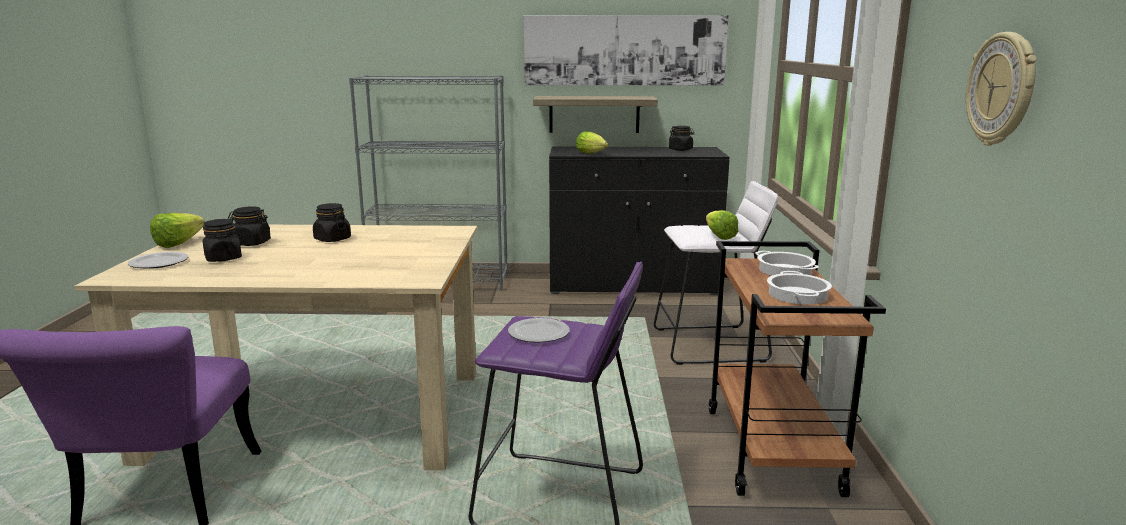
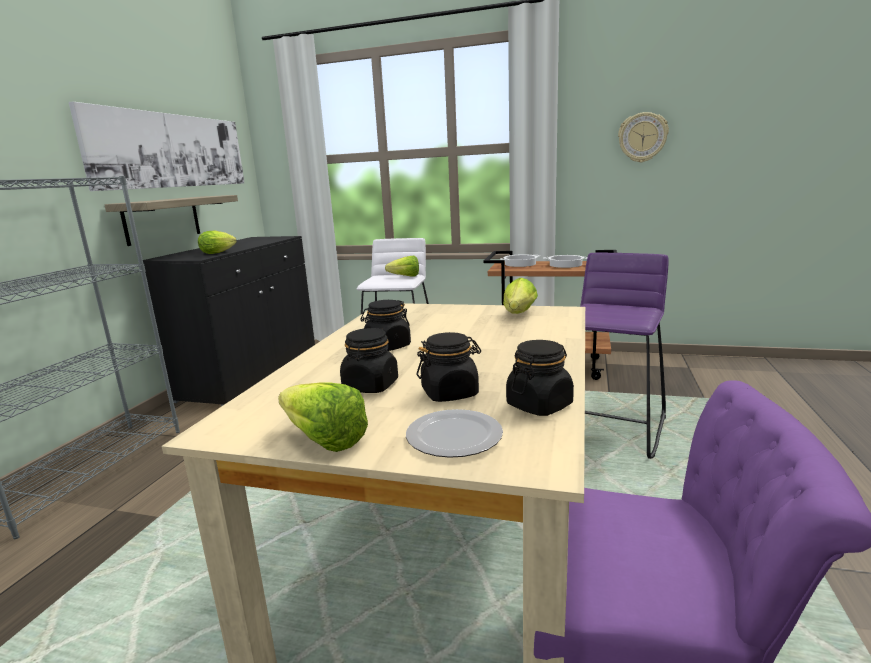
camera: 75 degrees left, 0 degrees up
(413, 266) = (518, 314): none -> lettuce
(538, 333) = (608, 313): plate -> none
(681, 149) = (248, 240): black jar -> black jar (539, 405)

